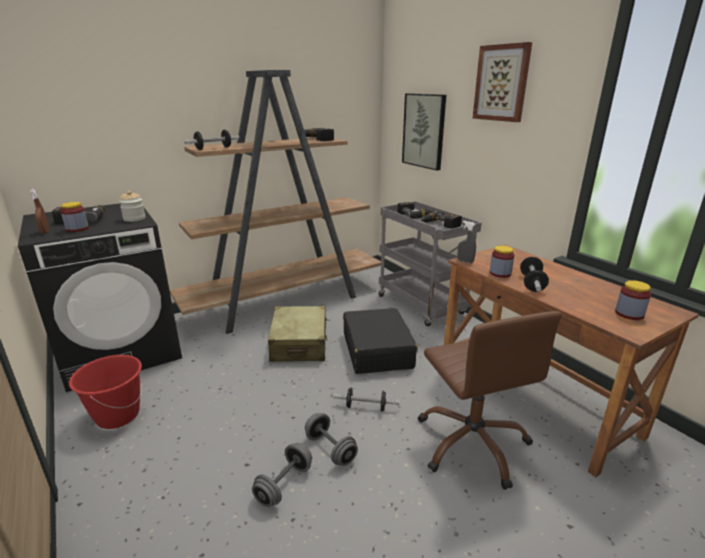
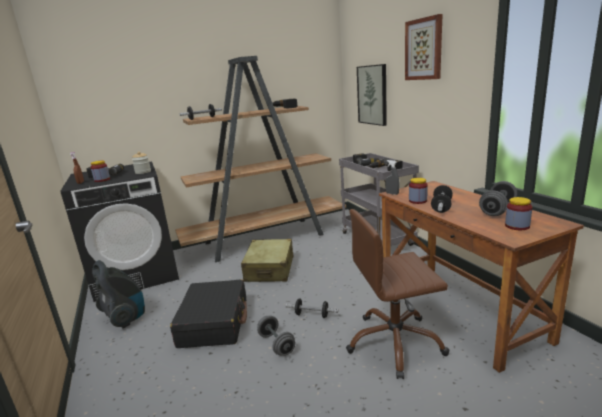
camera: 10 degrees right, 5 degrees down
(117, 415) = (125, 317): red bucket -> vacuum cleaner
(284, 484) = (235, 368): grey dumbbell -> grey dumbbell (497, 210)
(377, 350) = (331, 273): black suitcase -> black suitcase (214, 323)
(472, 443) = (395, 343): brown office chair -> brown office chair turned 90 degrees clockwise

